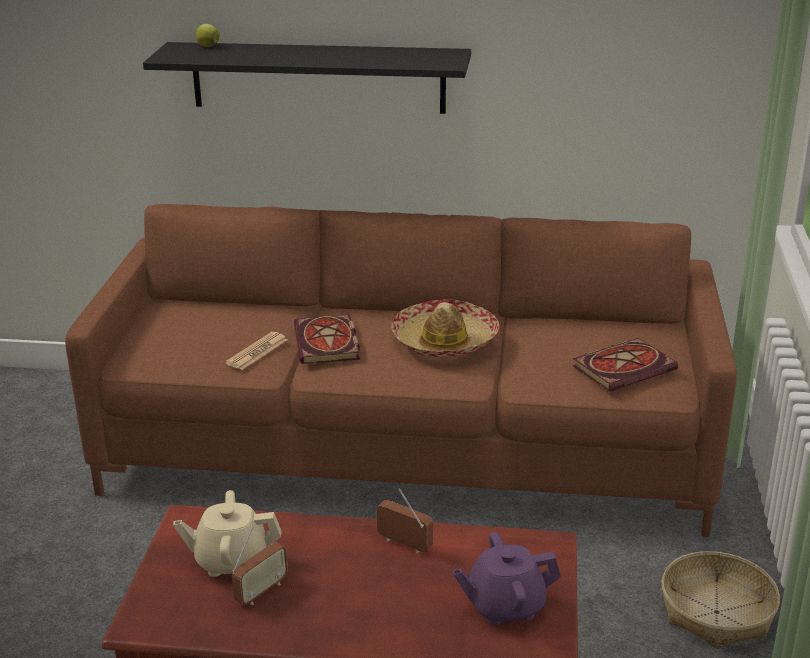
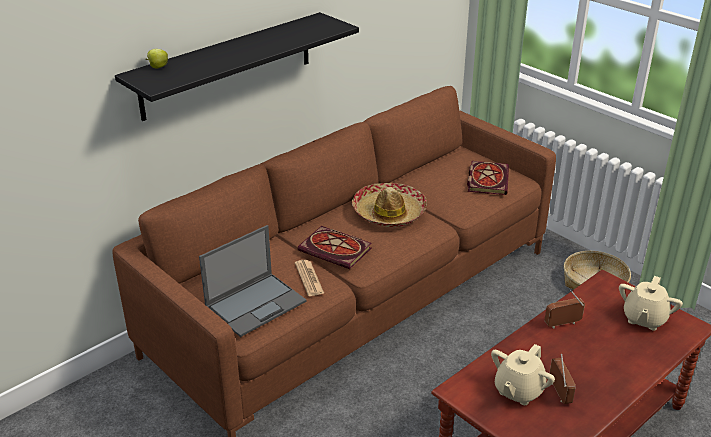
camera: 50 degrees left, 5 degrees up
(178, 345) = (256, 303): none -> laptop
(505, 606) = (644, 319): purple teapot -> beige teapot

